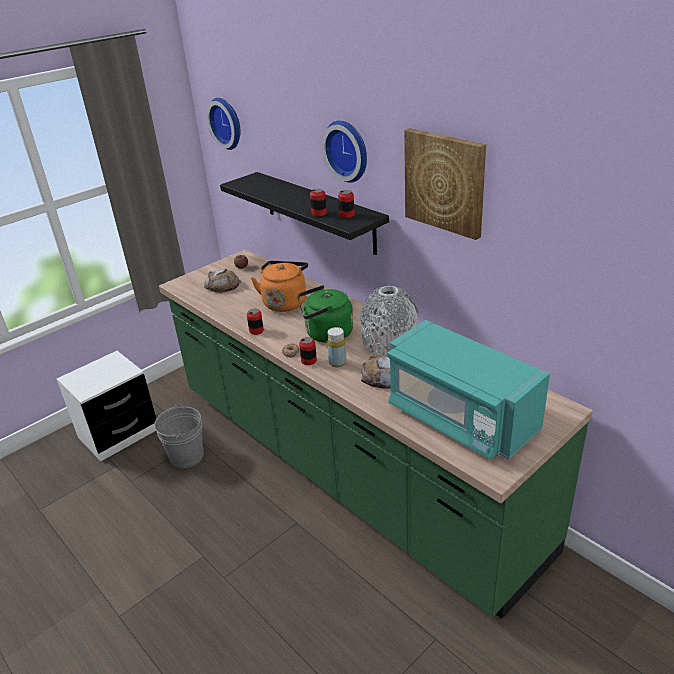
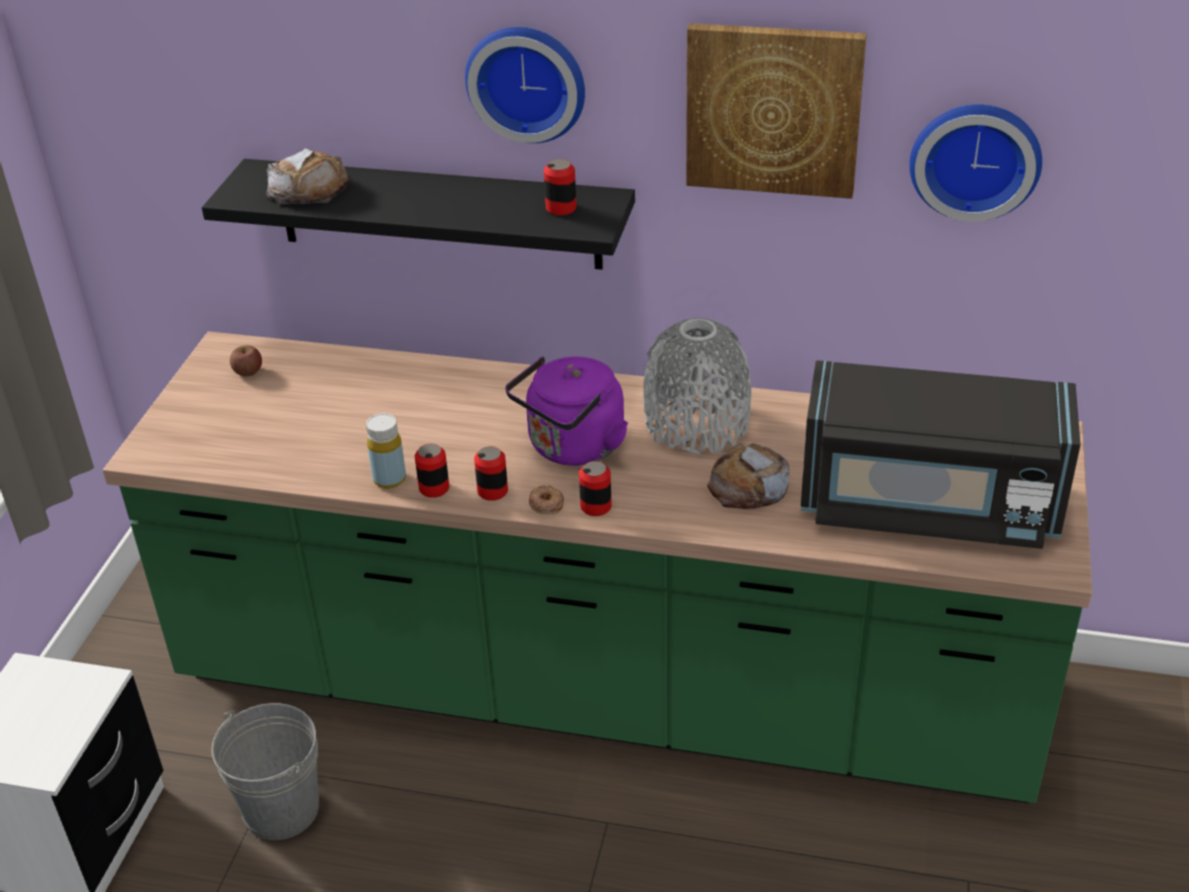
camera: 35 degrees left, 5 degrees up
(222, 285) = (253, 422): bread -> bread (308, 188)
(227, 123) = (141, 64): wall clock -> wall clock (975, 158)
(285, 302) = (424, 414): orange kettle -> none
(319, 213) = (504, 218): can -> can (492, 491)
(326, 334) = (572, 448): green kettle -> purple kettle
(337, 363) = (649, 491): yellow bottle -> yellow bottle (389, 479)
(459, 417) = (928, 505): turquoise microwave -> black microwave

